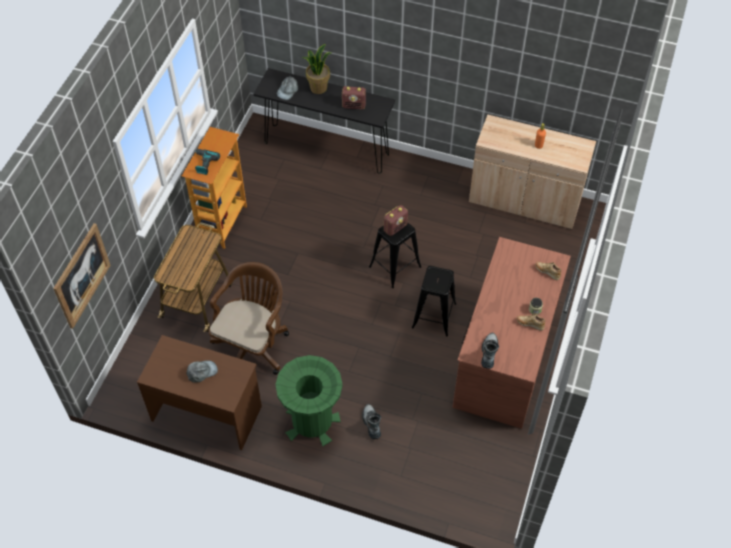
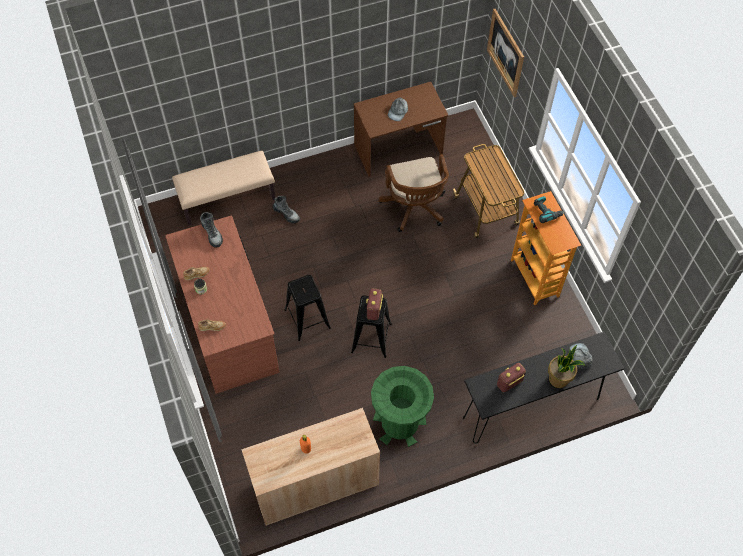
camera: 140 degrees right, 5 degrees up
(312, 421) = (326, 189): green trash can -> green trash can (400, 423)
(415, 482) = (227, 198): none -> beige bench

